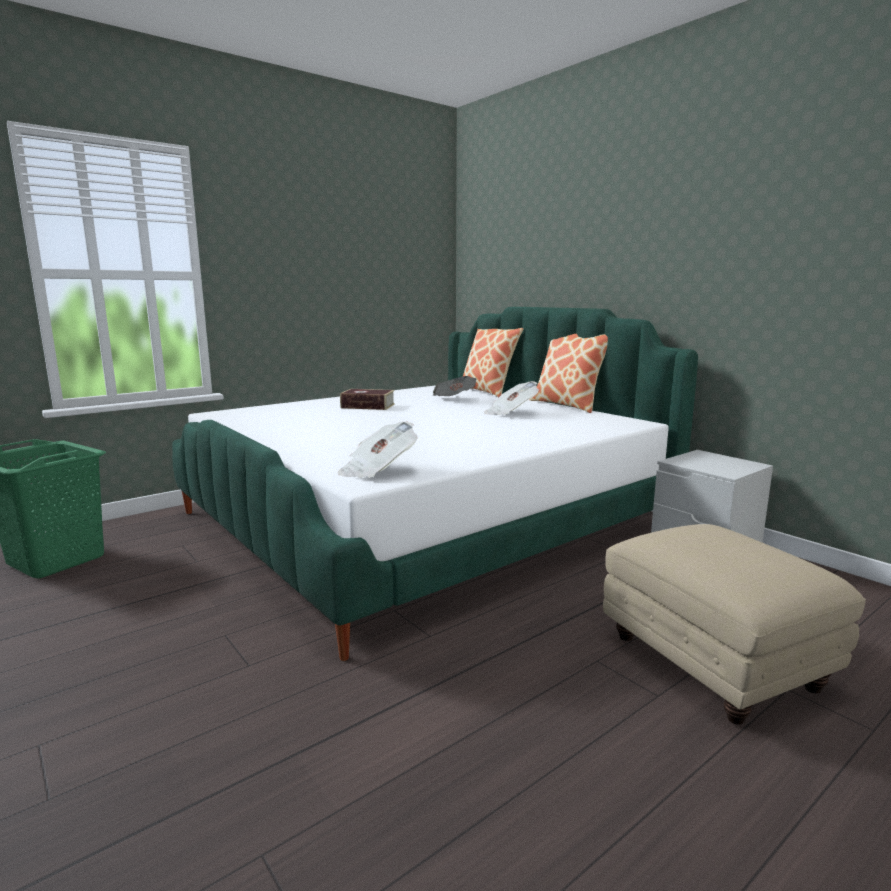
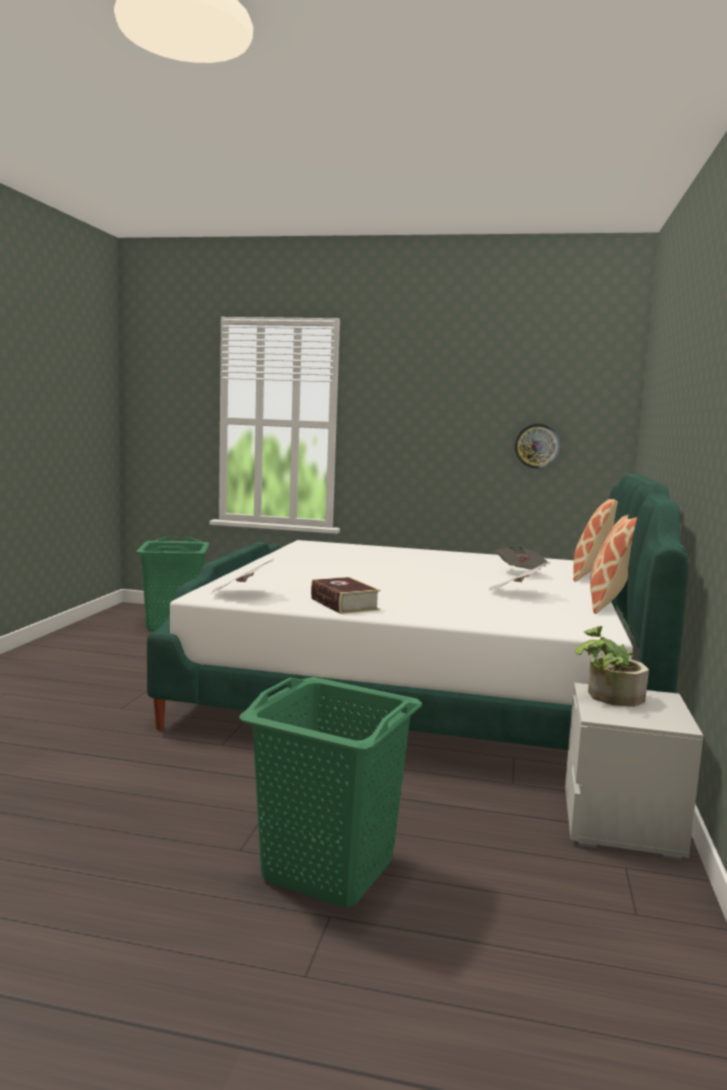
camera: 50 degrees right, 5 degrees down
(368, 406) = (425, 561): book -> book (344, 604)
(391, 290) = (537, 446): none -> wall clock
(693, 462) = (607, 696): none -> potted plant
(715, 665) = (328, 870): beige ottoman -> green laundry basket

